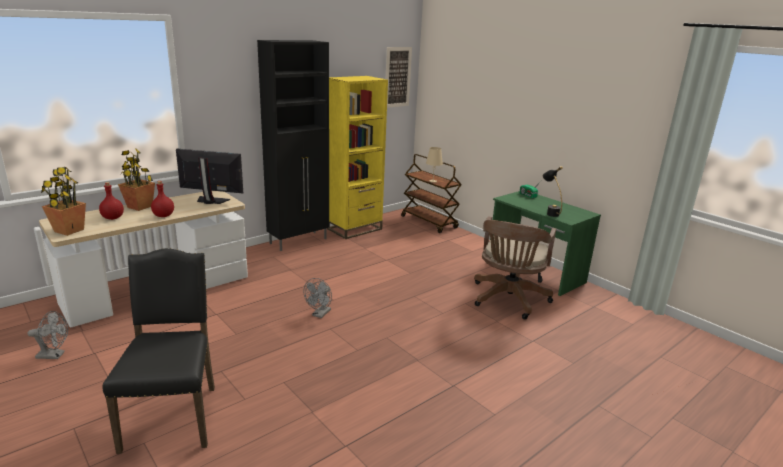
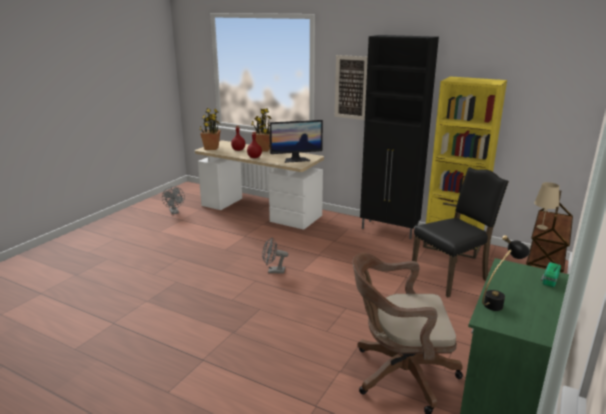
camera: 70 degrees right, 0 degrees up
(173, 415) = (131, 258): black chair -> black chair (451, 276)
(211, 201) = (296, 159): monitor -> monitor turned 90 degrees clockwise
(397, 77) = (565, 87): picture -> picture (351, 87)

